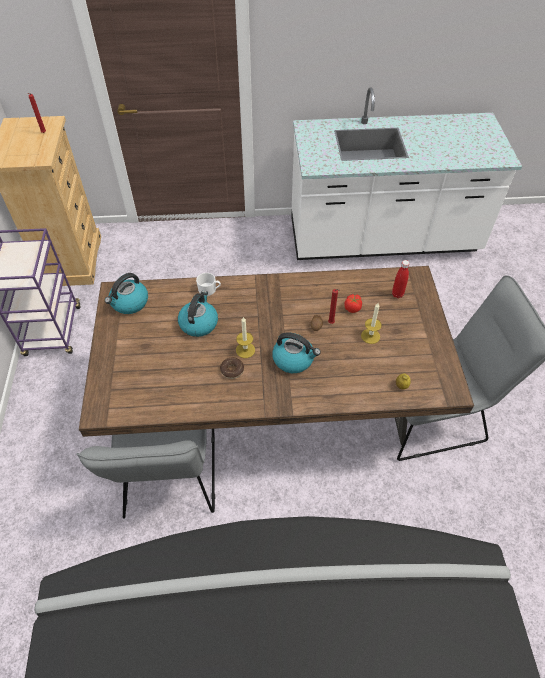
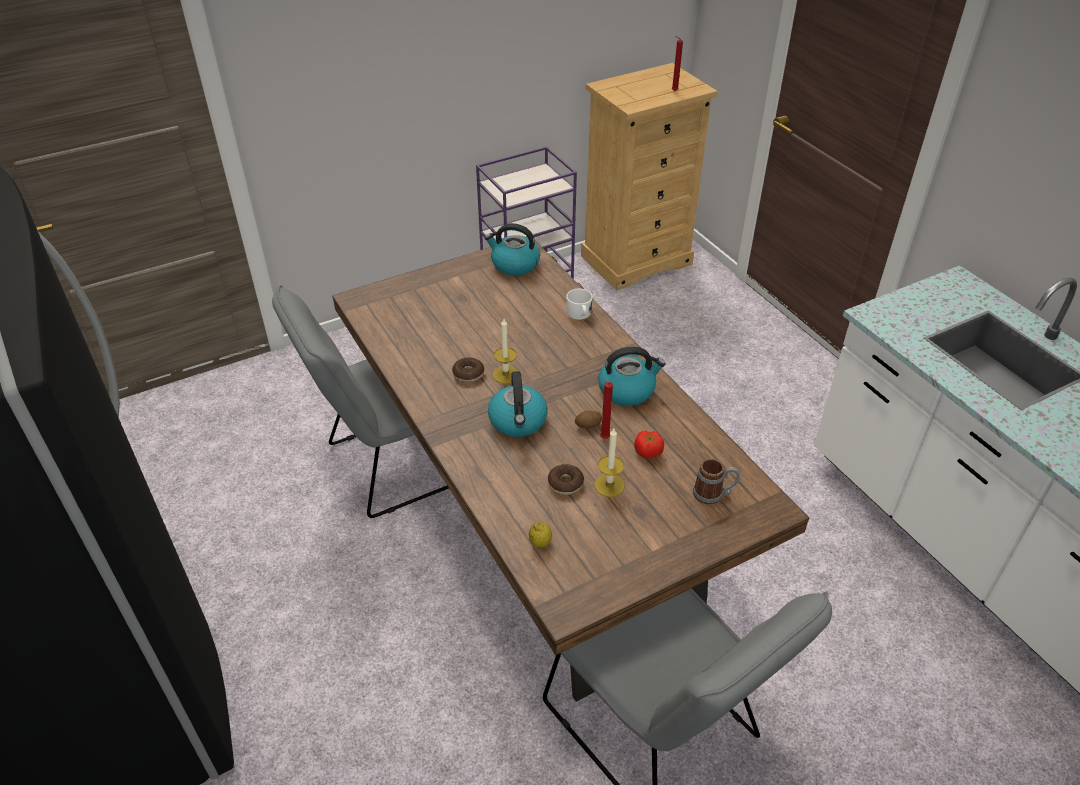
camera: 65 degrees right, 10 degrees down
(199, 323) = (521, 324): kettle -> kettle (627, 390)
(359, 356) = (565, 483): none -> donut
(397, 294) = (713, 494): red bottle -> mug

